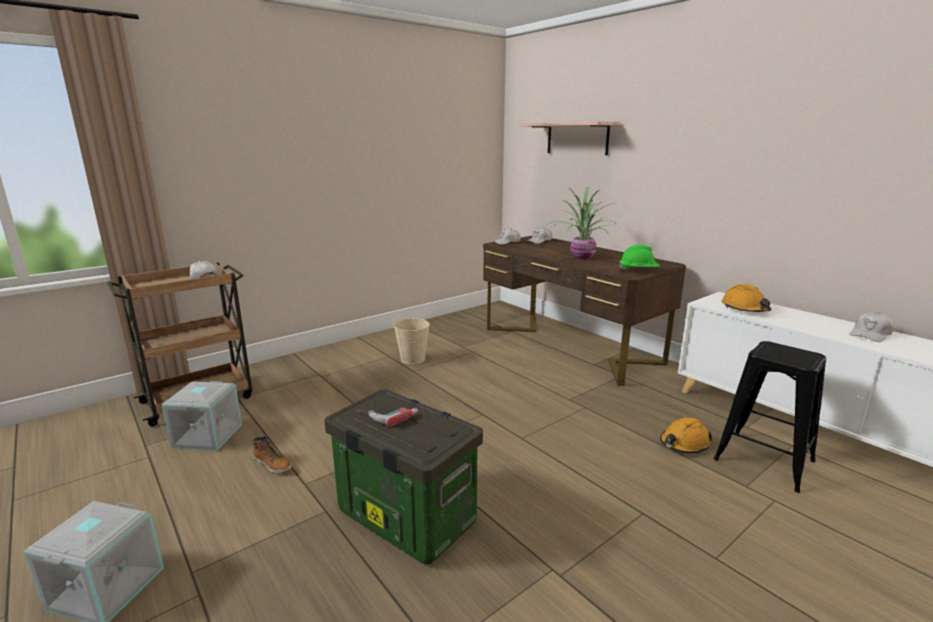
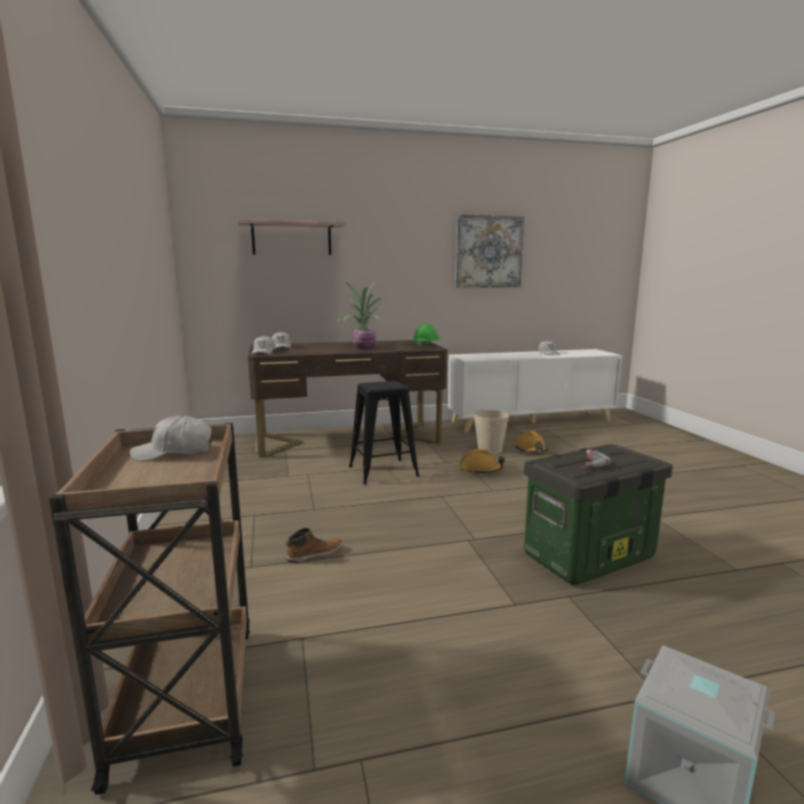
camera: 65 degrees left, 5 degrees down
(207, 435) = (339, 685): grey storage box -> none
(273, 464) = (462, 623): boot -> boot (314, 554)
(413, 359) = (282, 504): beige bucket -> beige bucket (490, 450)
(745, 309) = (489, 357): orange hard hat -> orange hard hat (480, 469)
(764, 460) = (559, 439): black stool -> black stool (383, 471)
(808, 155) = (488, 252): none -> picture

